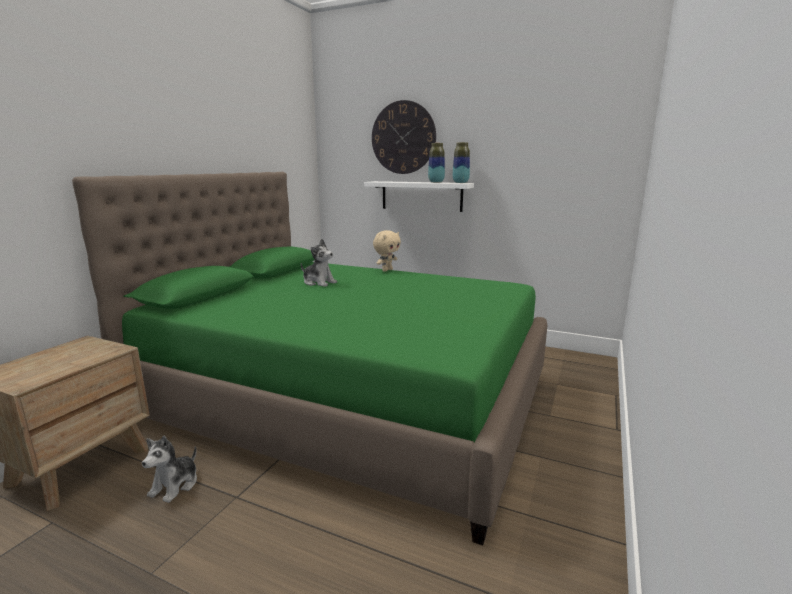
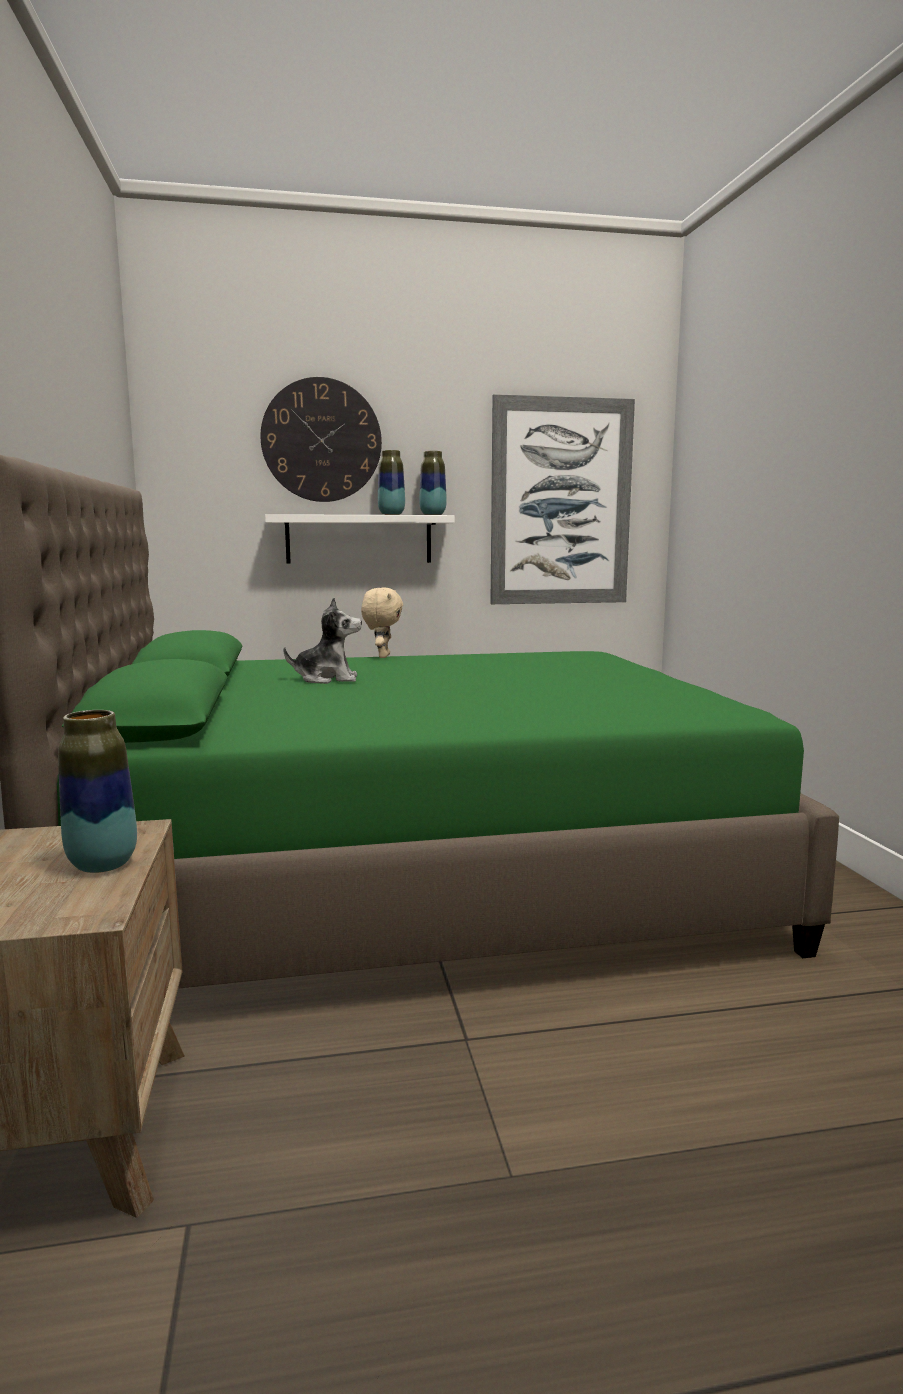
camera: 35 degrees left, 5 degrees down
(73, 363) = (102, 865): none -> vase
(175, 485) = (337, 1070): plush toy -> none
(553, 174) = (561, 502): none -> picture

